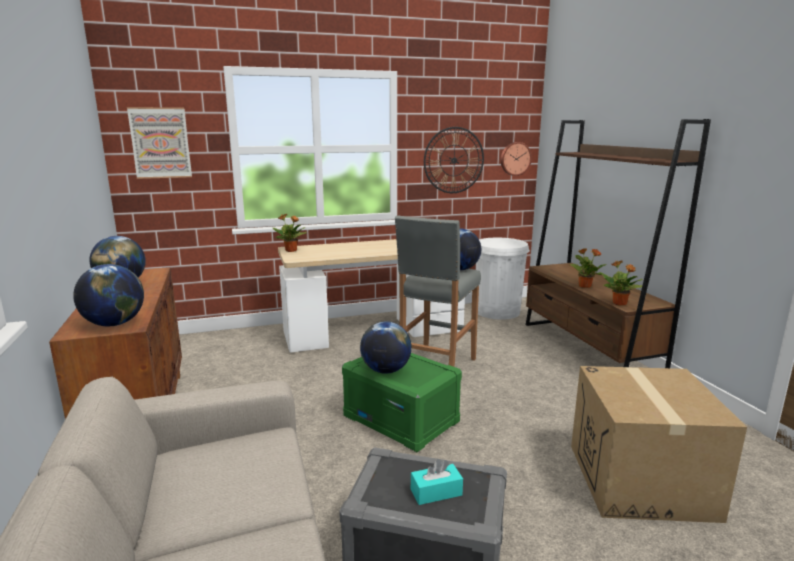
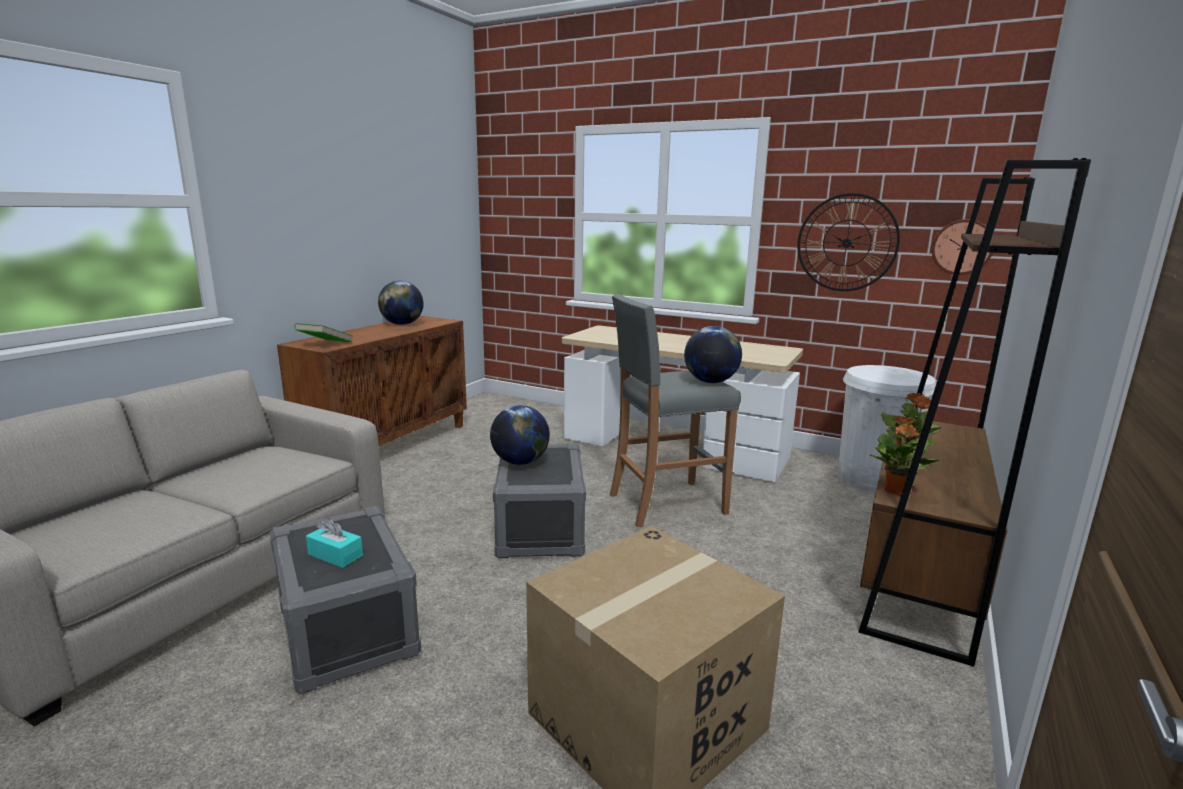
camera: 45 degrees right, 0 degrees up
(114, 324) = (325, 344): globe -> green book
(160, 143) = (518, 206): picture -> none
(291, 251) = (597, 330): potted plant -> none
(401, 419) = (541, 528): green storage box -> grey storage box

